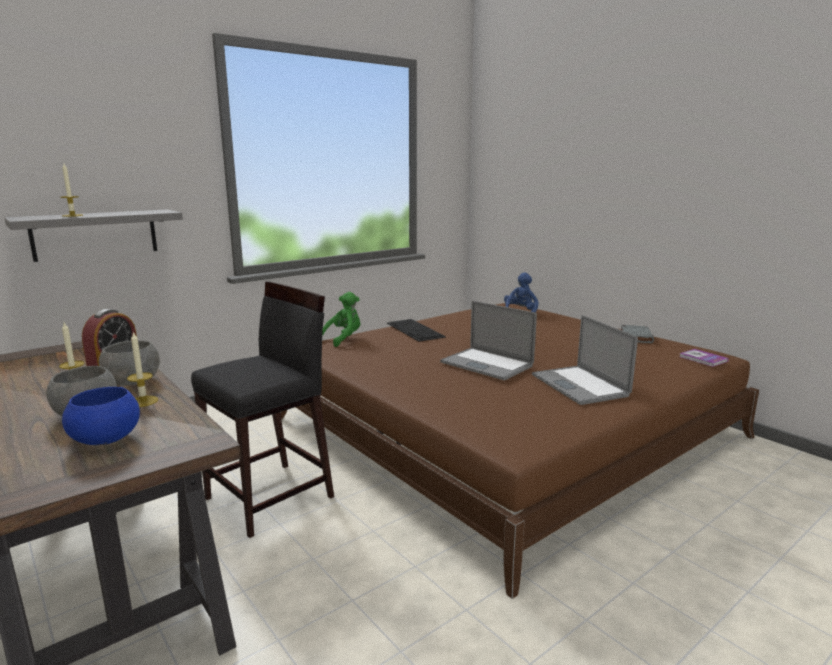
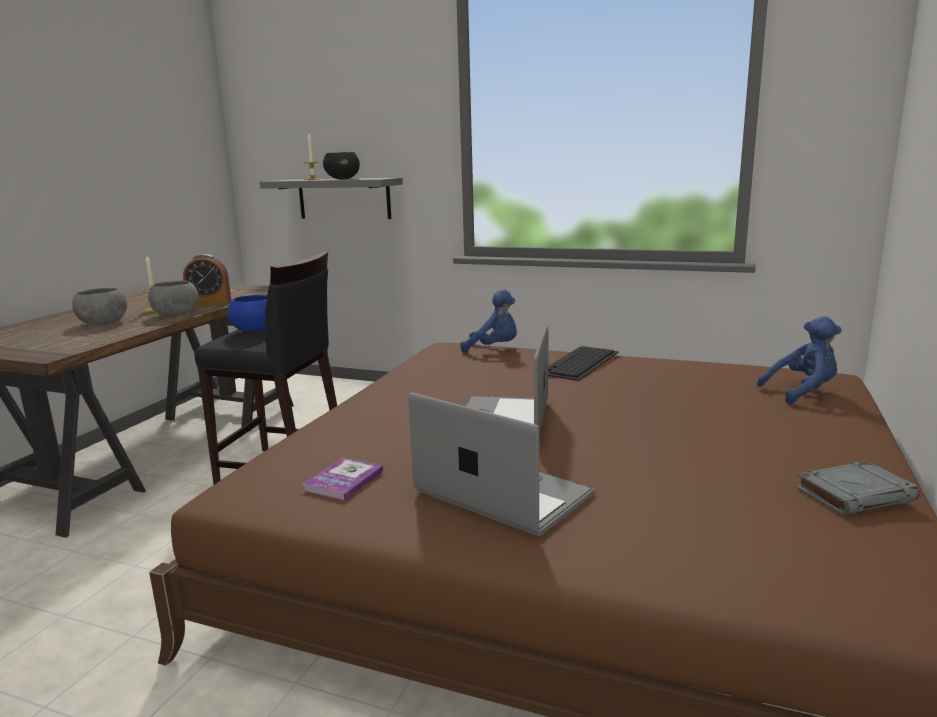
camera: 60 degrees right, 0 degrees up
(106, 440) = (54, 337): blue bowl -> blue bowl (254, 331)
(119, 213) = (343, 179): none -> black bowl
(143, 401) = (133, 326): candle -> none
(343, 339) = (493, 348): green plush toy -> blue plush toy
(579, 385) = (503, 493): laptop -> laptop turned 90 degrees clockwise
(703, 359) = (843, 590): book -> book (343, 481)

